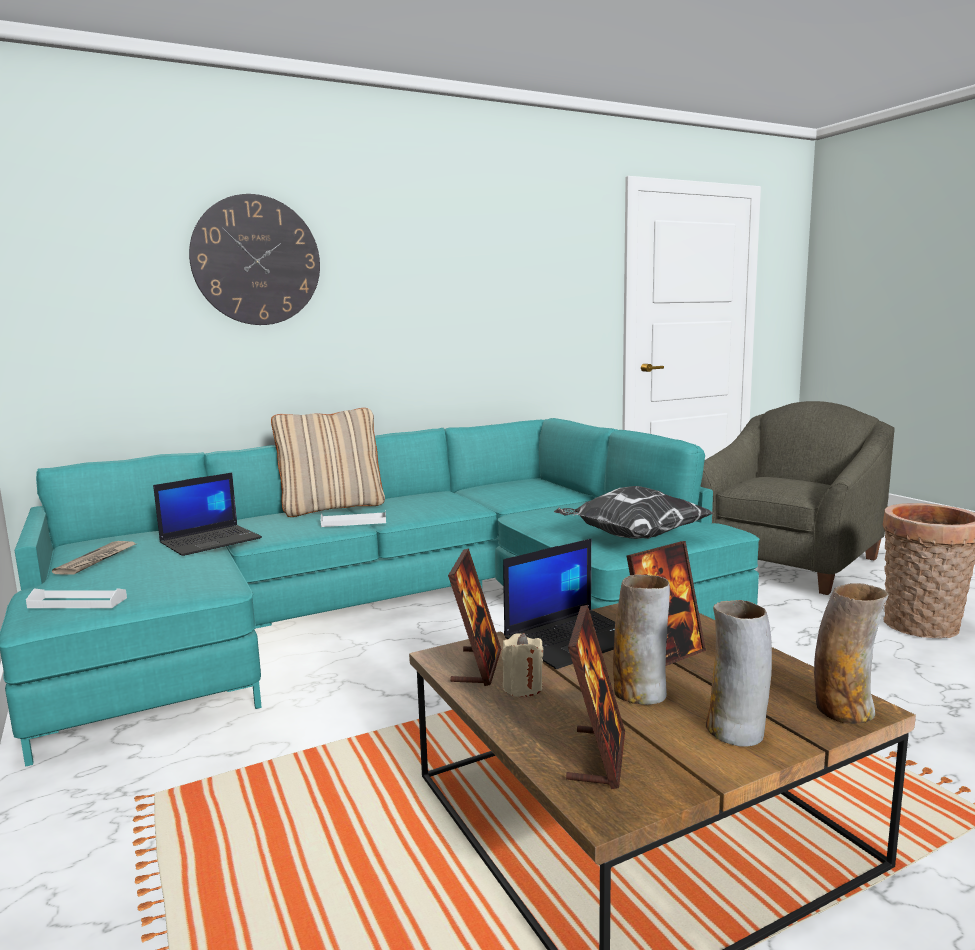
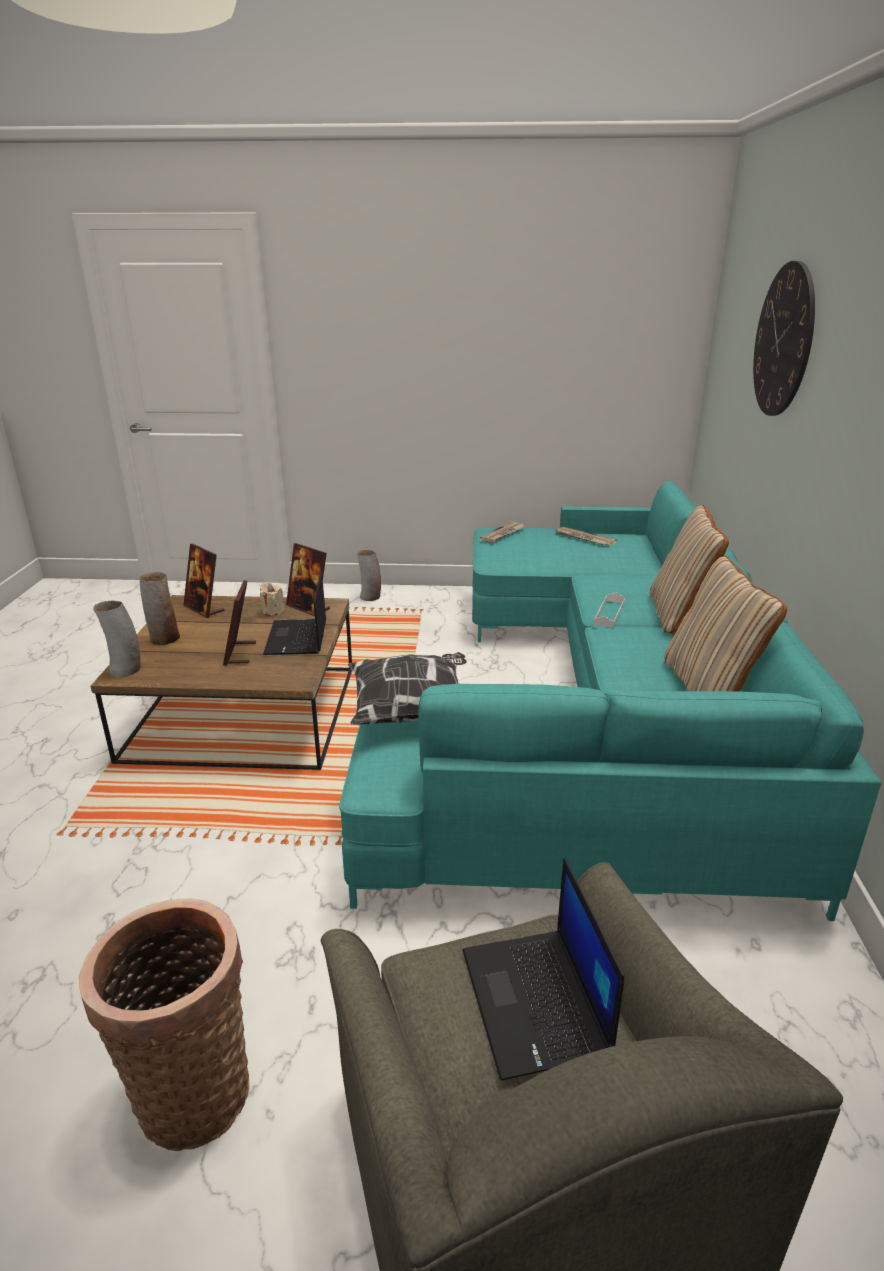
camera: 120 degrees right, 15 degrees up
(77, 603) = (503, 534): white tray -> newspaper
(211, 541) = (600, 565): laptop -> laptop (536, 1003)
(460, 491) = (709, 689): none -> beige pillow
(640, 692) = (223, 633): vase -> vase (370, 597)

